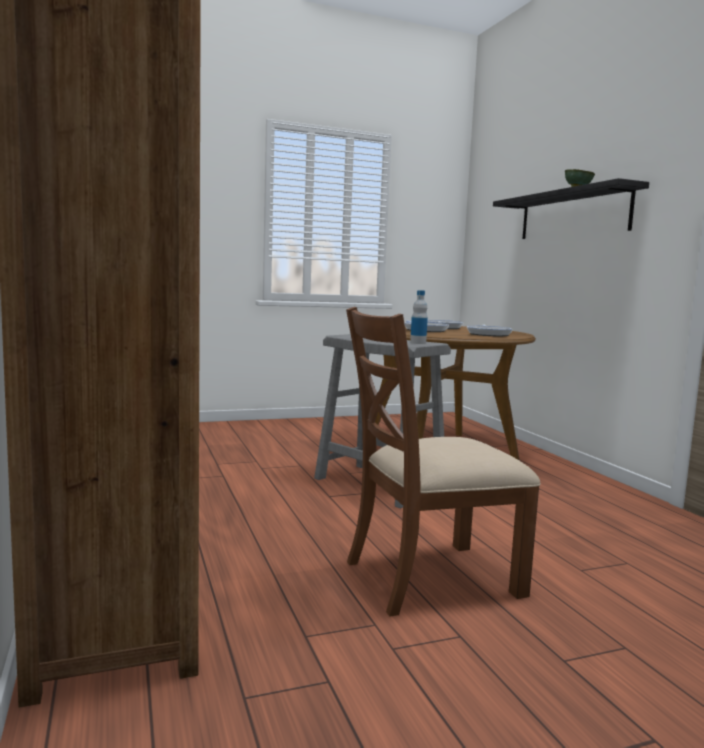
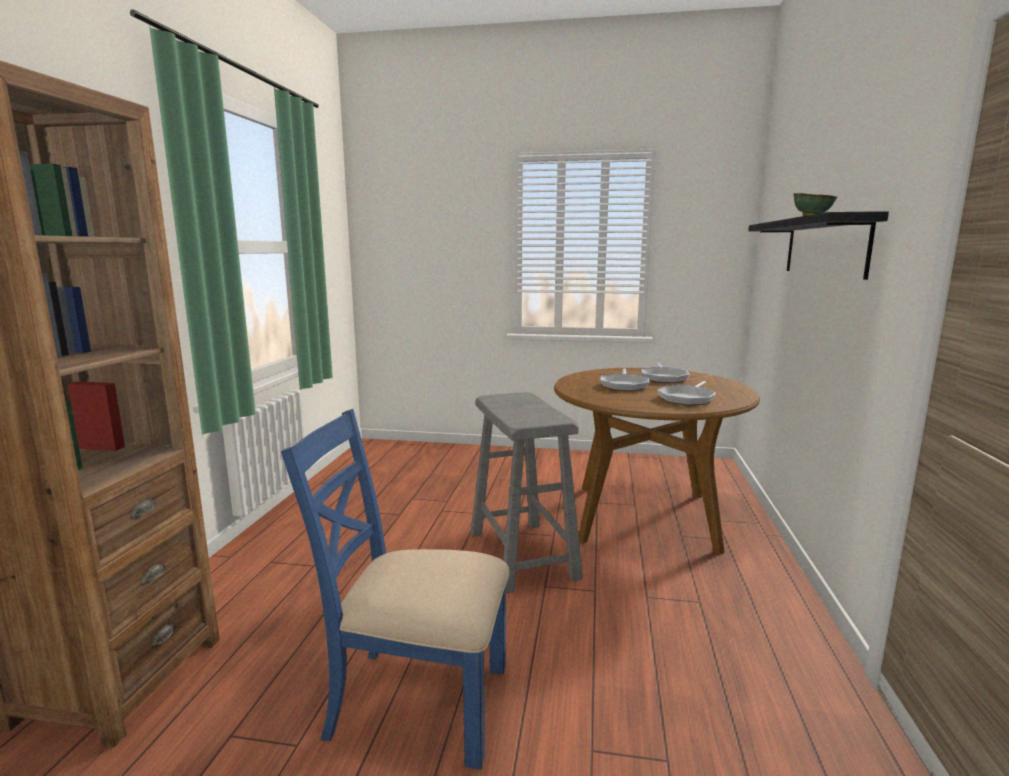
camera: 30 degrees right, 5 degrees up
(418, 343) = (538, 419): bottle -> none
(430, 577) = (417, 700): brown chair -> blue chair

